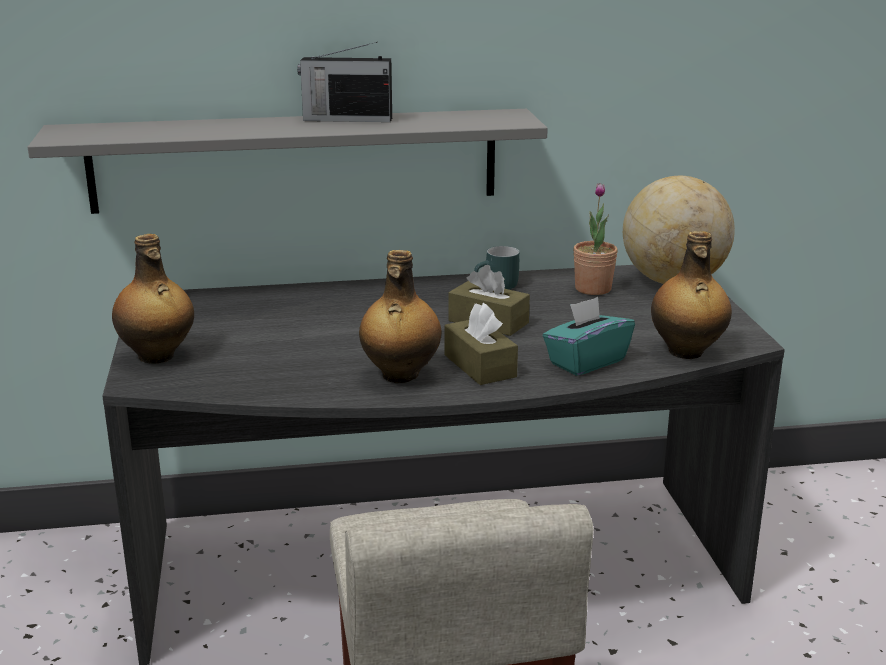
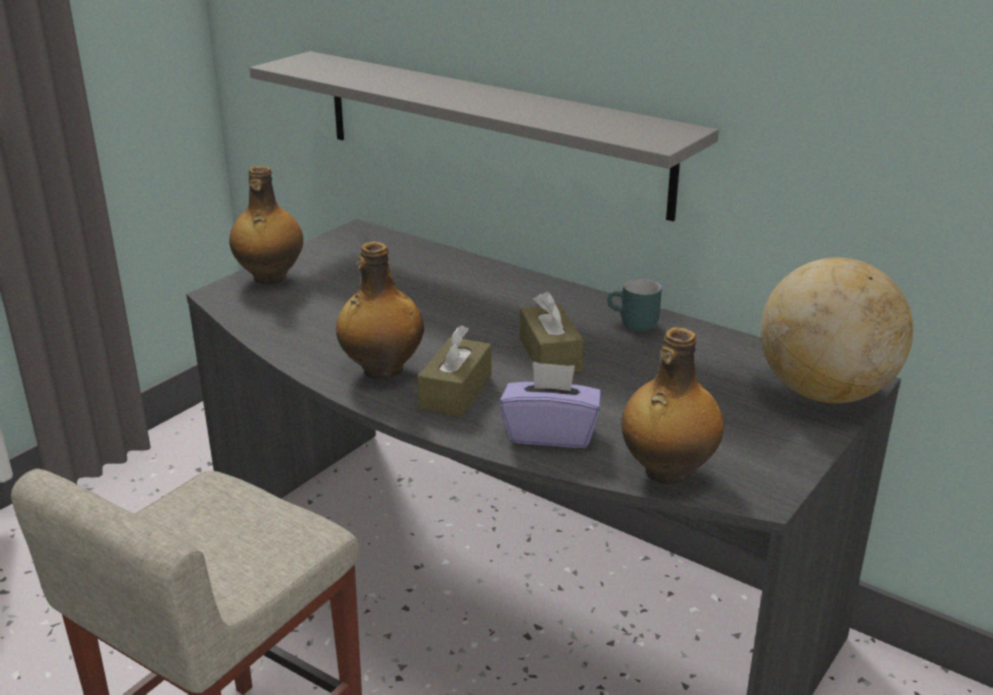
camera: 45 degrees right, 5 degrees up
(346, 119) = (518, 99): radio -> none
(586, 362) = (550, 433): turquoise tissue box -> purple tissue box
(593, 289) = (719, 364): potted plant -> none

